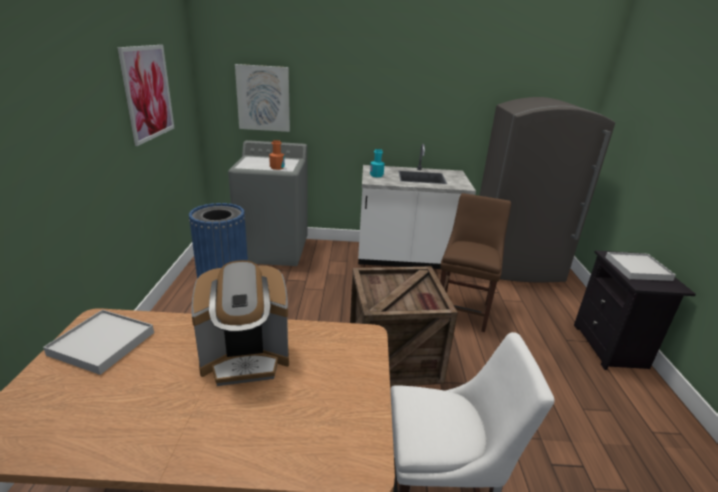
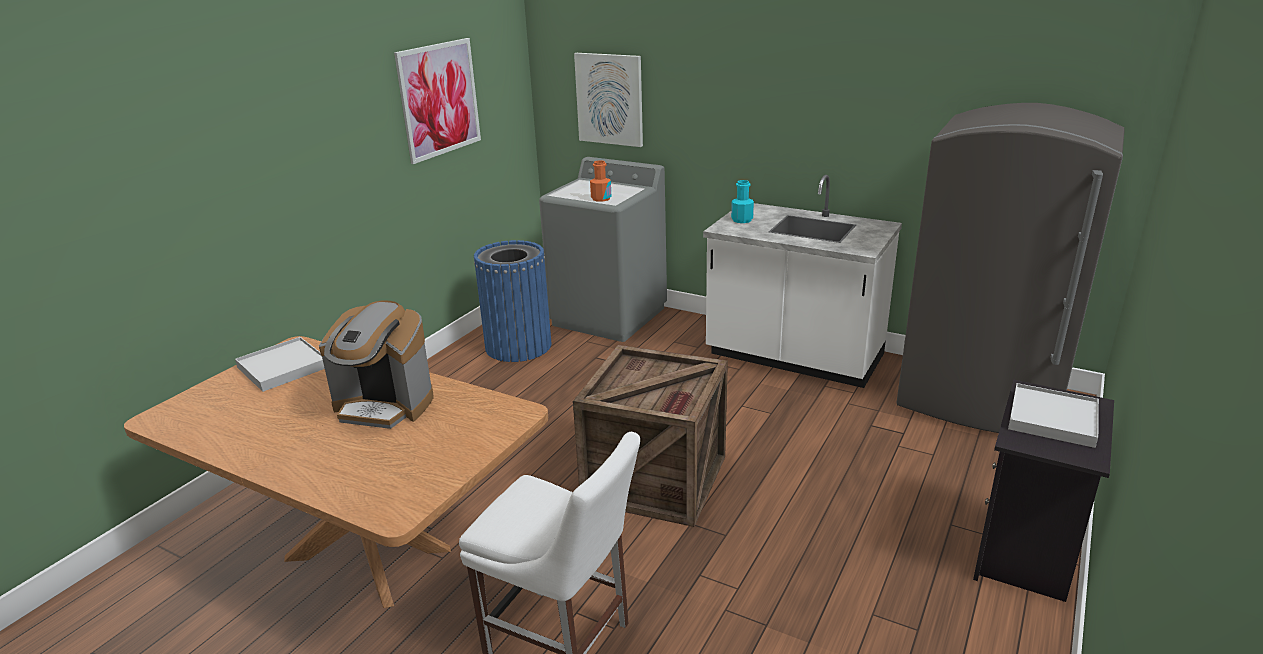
camera: 30 degrees right, 0 degrees up
(463, 310) = (815, 445): brown chair -> none

